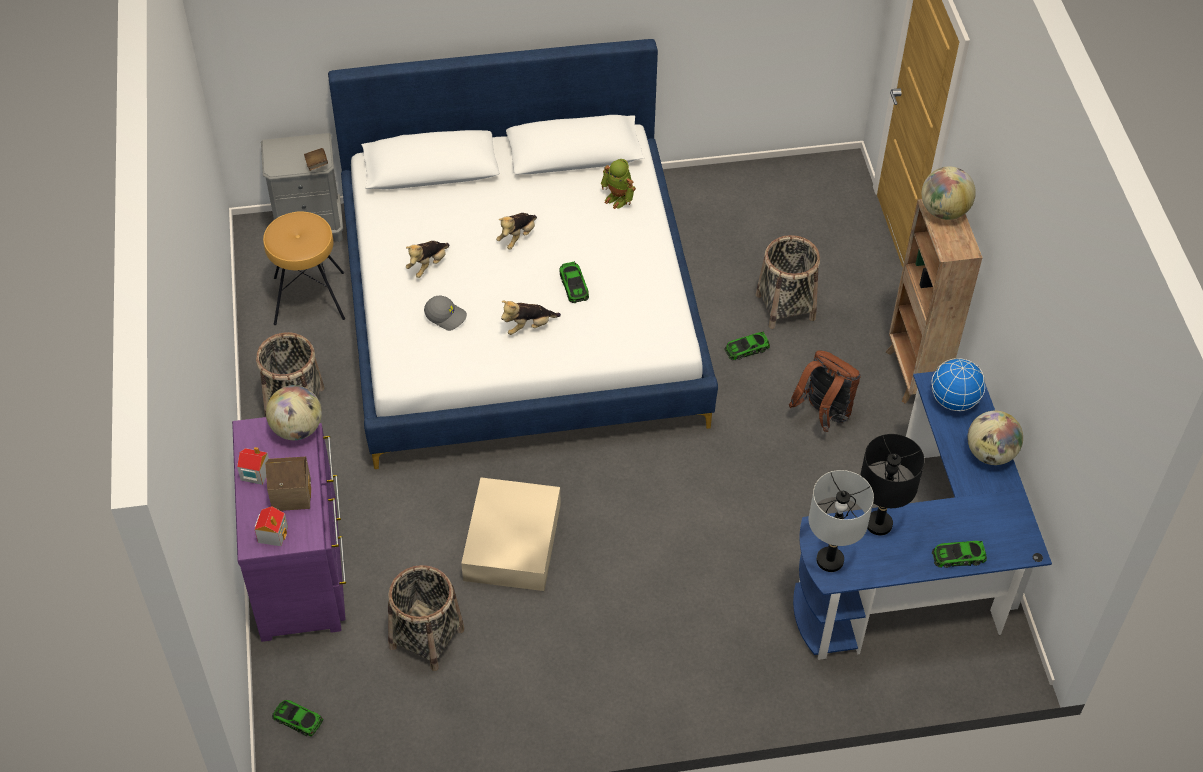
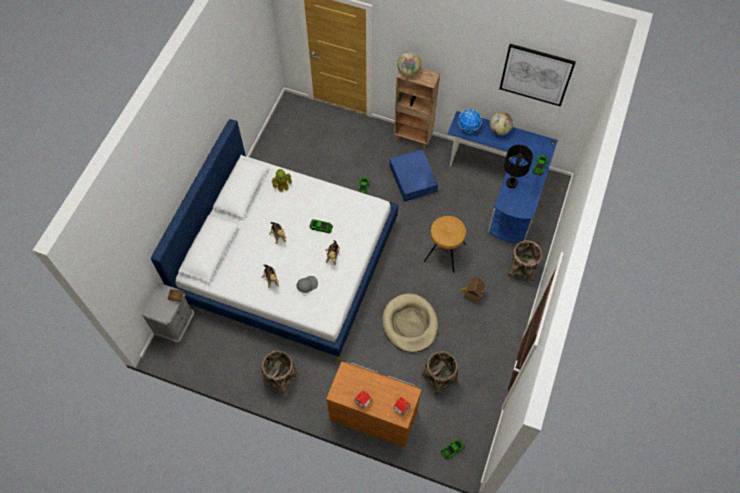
camera: 60 degrees left, 10 degrees up
(291, 492) = (382, 390): toy house -> toy house (472, 294)
(297, 429) = (347, 372): globe -> none
(301, 566) = (373, 414): purple dresser -> brown dresser
(309, 297) = (220, 344): brown stool -> brown stool (444, 252)
(511, 543) = (410, 324): beige storage box -> beige dog bed
(785, 307) = (351, 162): basket -> basket (521, 270)
(823, 414) = (413, 179): brown backpack -> blue storage box
(830, 560) = (519, 208): grey table lamp -> none
(1069, 370) = (536, 74): none -> picture

